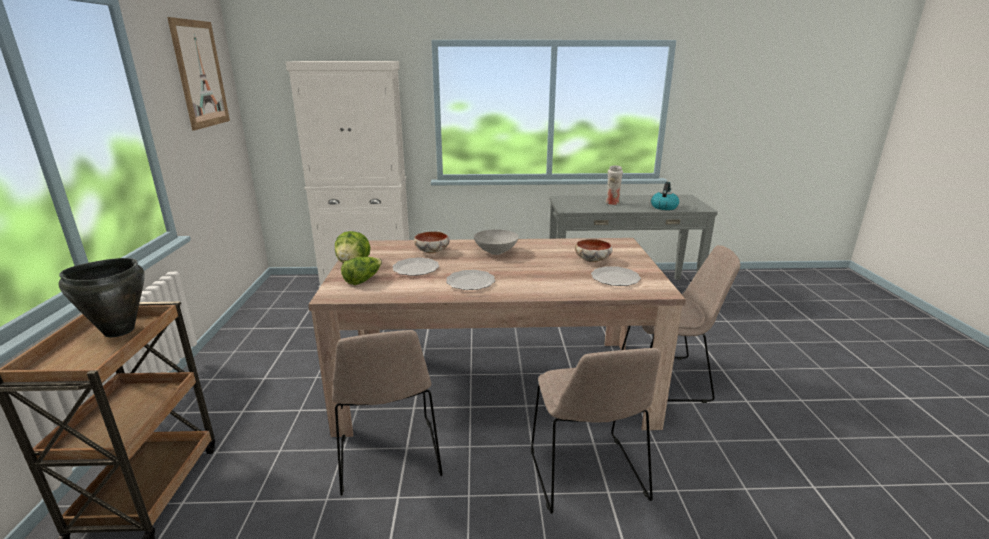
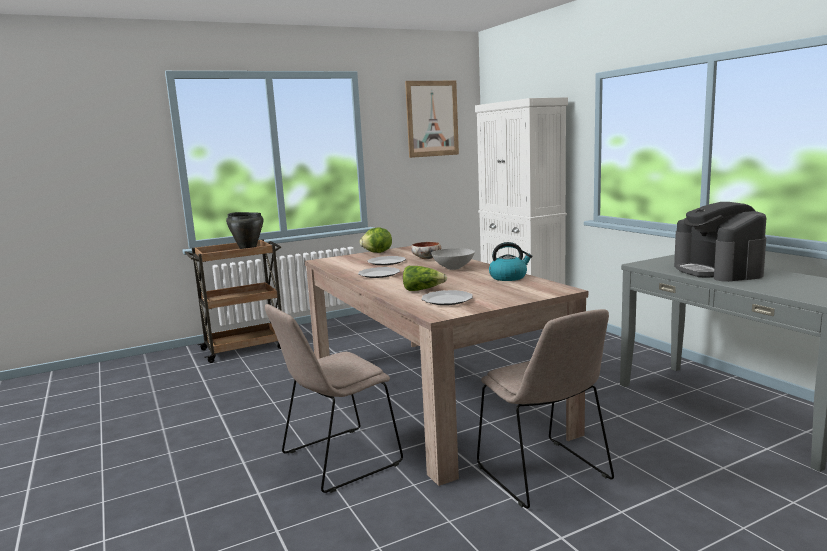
camera: 65 degrees right, 10 degrees down
(363, 280) = (351, 259): lettuce -> lettuce (422, 290)
(389, 458) = (307, 389): beige chair -> none
(593, 260) = (484, 289): bowl -> none
(612, 203) = (717, 271): white vase -> coffee machine
(664, 207) = (771, 287): kettle -> kettle (508, 277)

